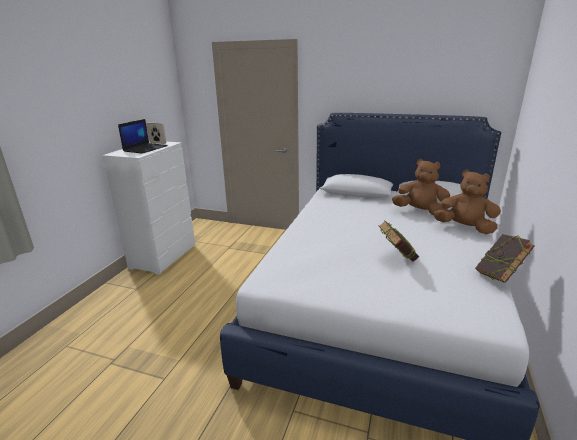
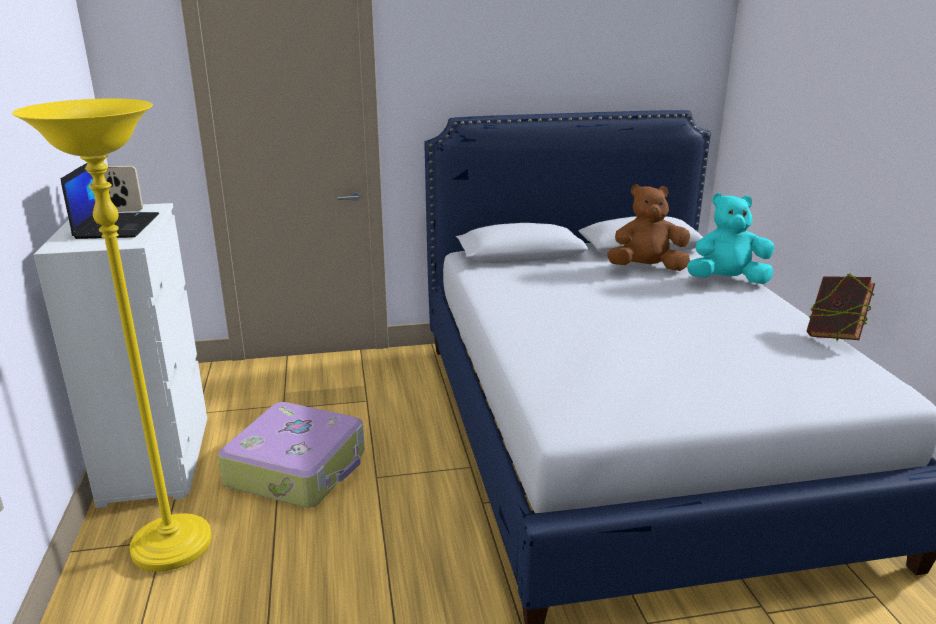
camera: 30 degrees left, 0 degrees up
(136, 292) = (172, 546): none -> yellow floor lamp
(209, 275) = (298, 468): none -> suitcase
(396, 259) = (700, 343): book -> none
(464, 228) = (726, 281): brown plush toy -> turquoise plush toy

